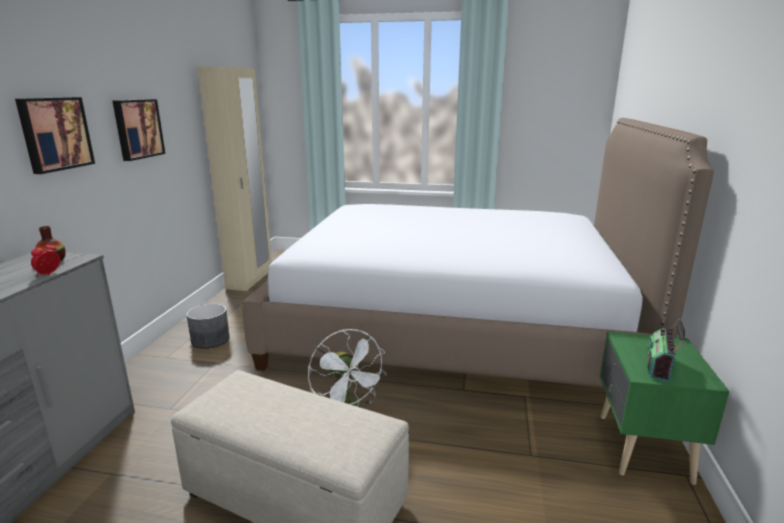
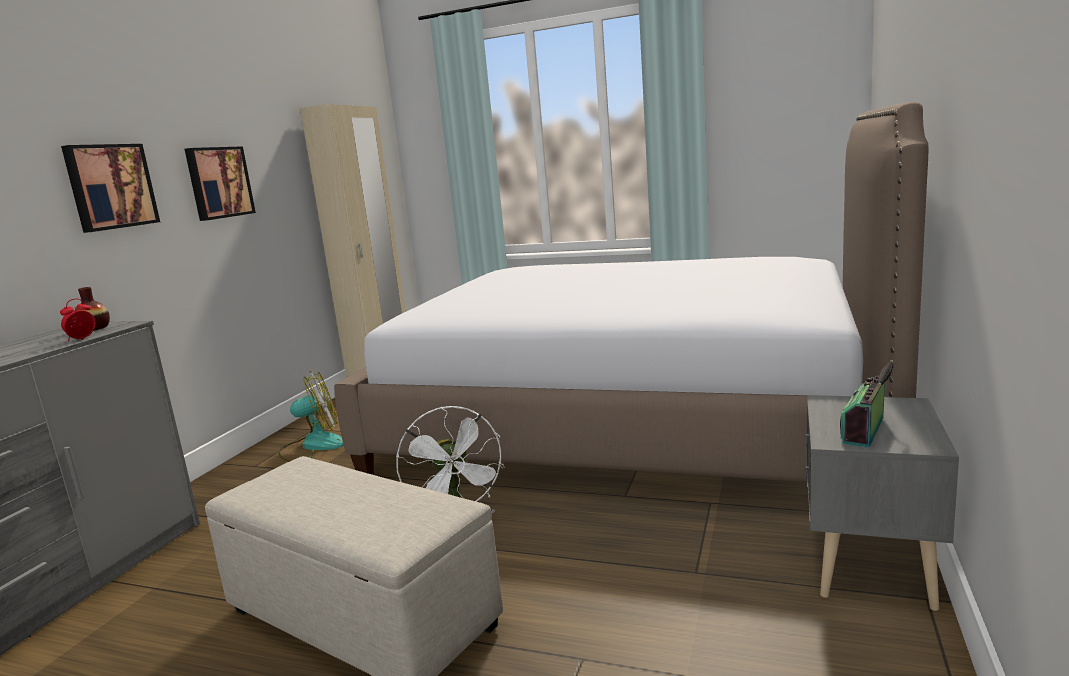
camera: 10 degrees right, 5 degrees down
(210, 339) = (313, 446): grey planter -> fan
(641, 448) = (867, 565): green nightstand -> grey nightstand

